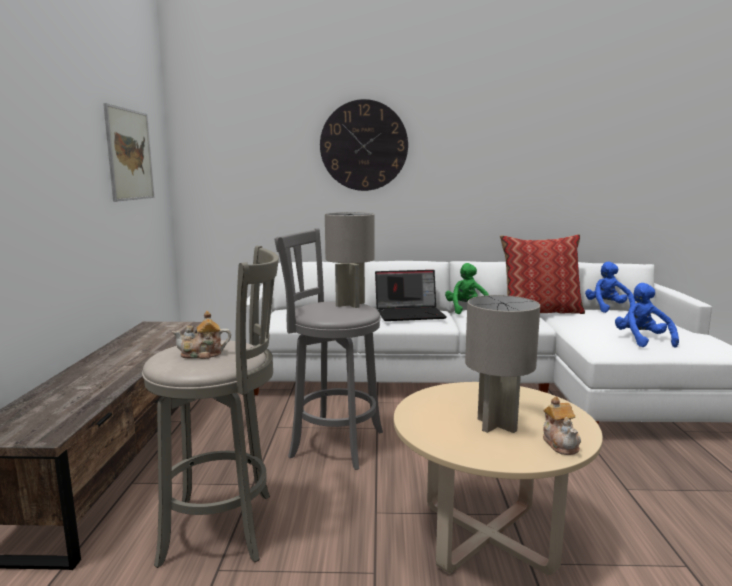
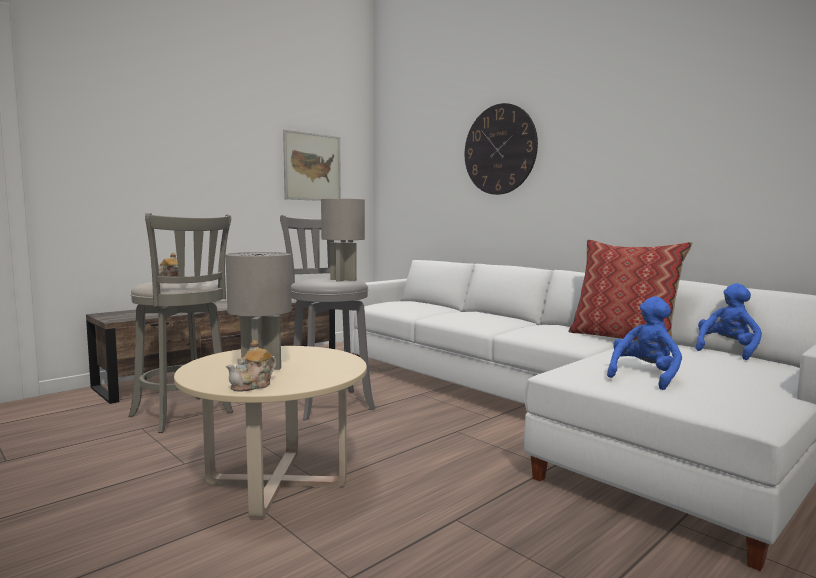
camera: 45 degrees right, 5 degrees down
(410, 314) = (479, 316): laptop -> none
(466, 310) = (546, 324): green plush toy -> none

